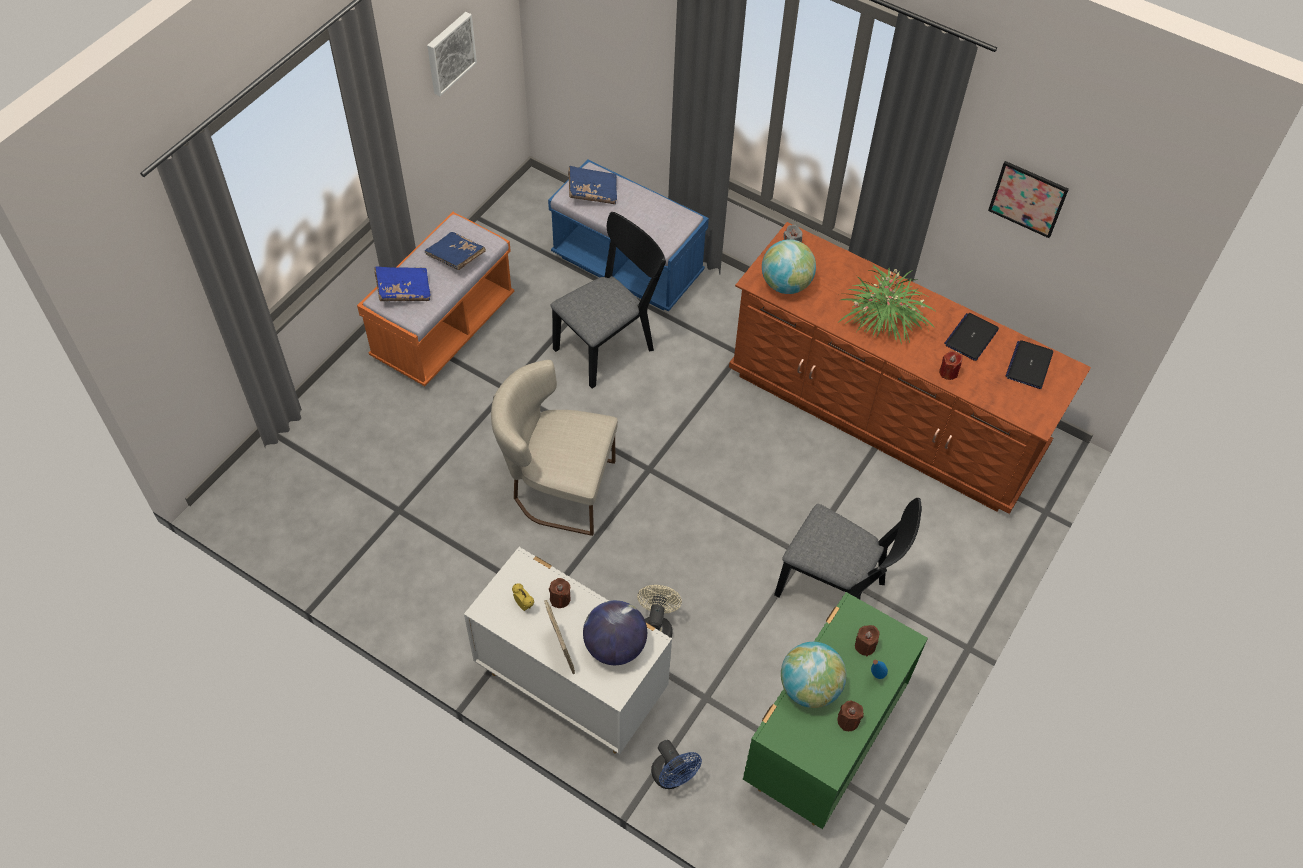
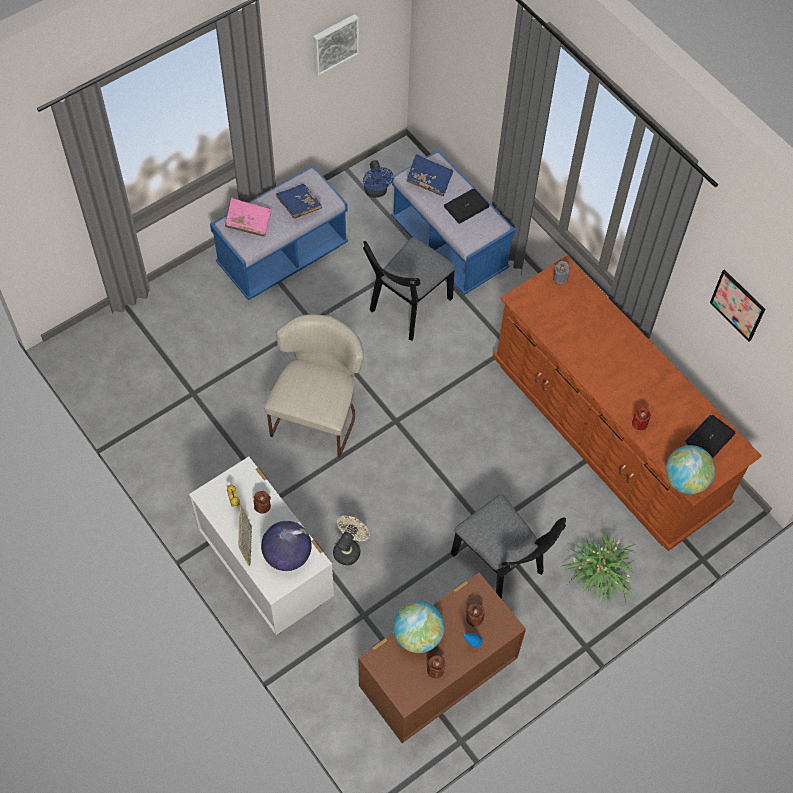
camera: 20 degrees right, 5 degrees up
(403, 290) = (248, 222): blue book -> pink book
(443, 328) = (282, 256): orange bench -> blue bench
(557, 488) = (318, 414): beige chair -> beige chair turned 75 degrees clockwise
(609, 345) = (407, 308): black chair -> black chair turned 150 degrees clockwise
(673, 777) = (314, 666): blue fan -> blue fan (376, 192)
(785, 284) = (541, 309): globe -> globe (685, 480)
(821, 745) = (436, 681): green dresser -> brown dresser
(883, 319) = (607, 362): potted plant -> potted plant (600, 573)
(971, 337) = (673, 399): laptop -> laptop (466, 206)

